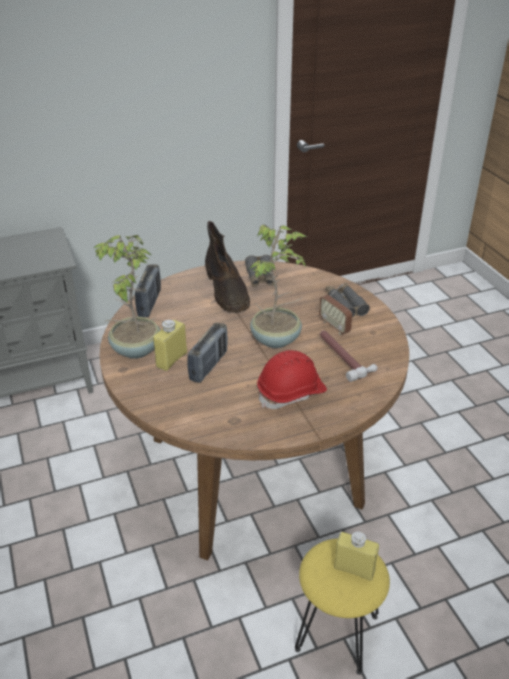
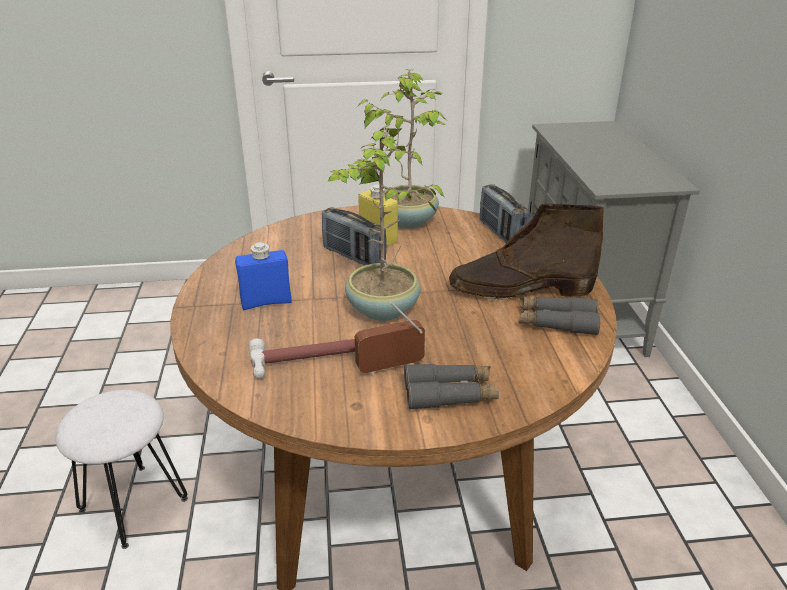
camera: 105 degrees right, 5 degrees down
(149, 303) = (501, 234): radio -> radio turned 45 degrees clockwise
(291, 393) = (266, 302): red hard hat -> blue bottle
(336, 633) = (133, 504): yellow stool -> white stool
(354, 569) = (102, 423): yellow bottle -> none

